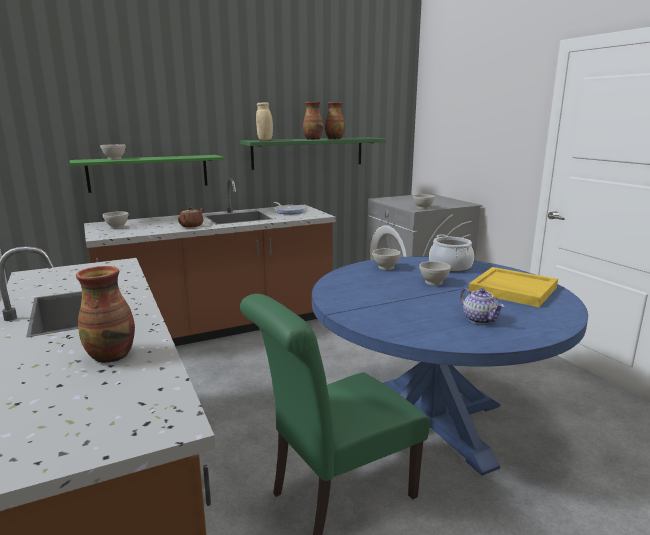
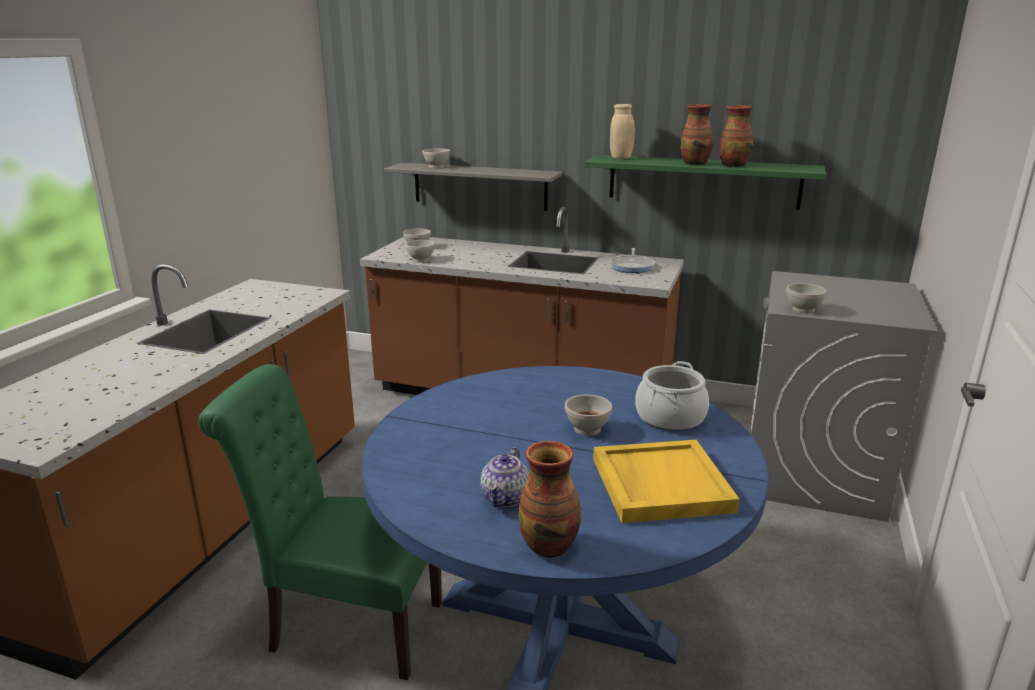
camera: 45 degrees right, 5 degrees up
(112, 355) = (133, 380): vase -> vase (550, 545)
(149, 173) = (479, 186): green shelf -> grey shelf
(192, 225) = (481, 262): brown teapot -> none
(386, 267) = (588, 386): white bowl -> white bowl (421, 260)

